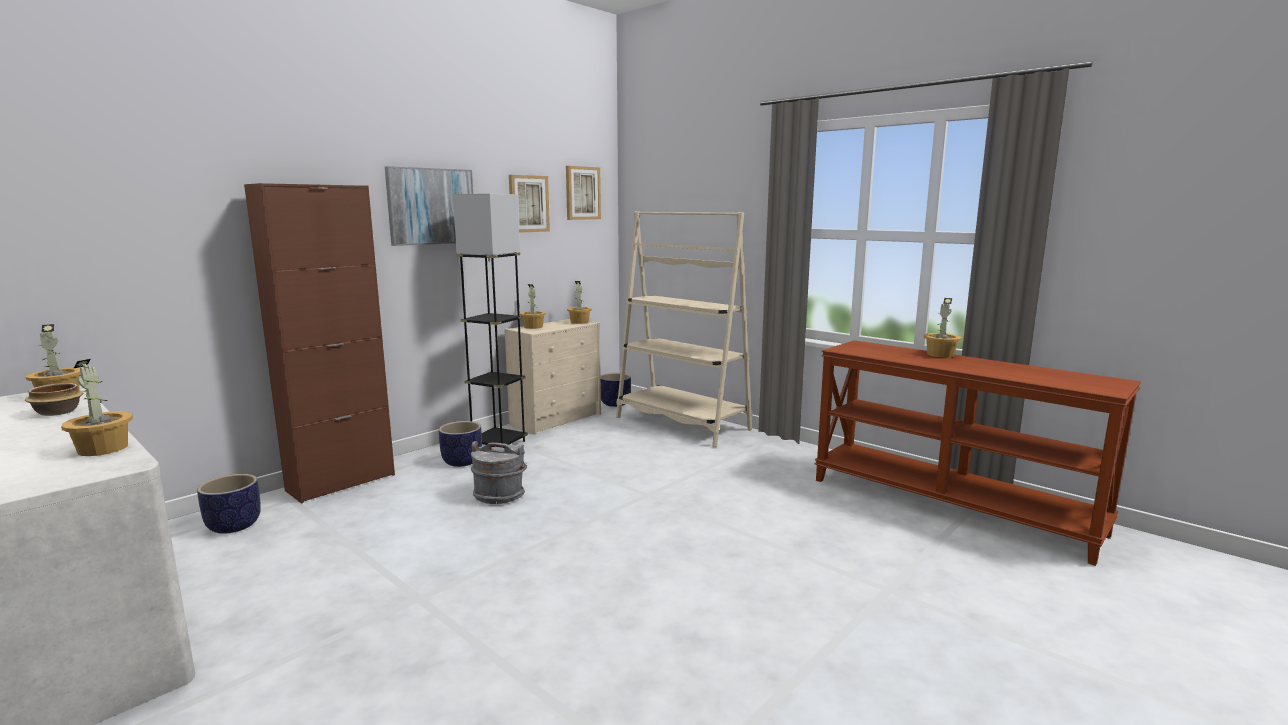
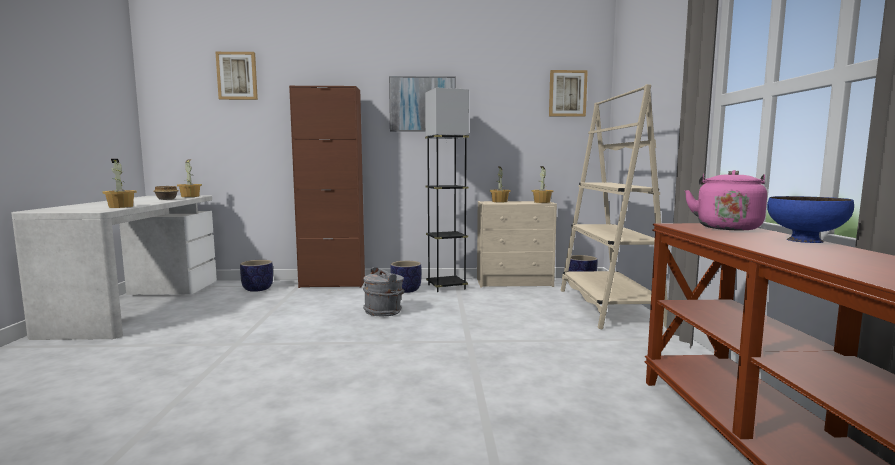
camera: 45 degrees right, 5 degrees down
(528, 204) = (509, 102): picture -> picture (237, 76)
(871, 347) = (727, 227): none -> pink kettle
(940, 354) = (805, 240): potted plant -> blue bowl

